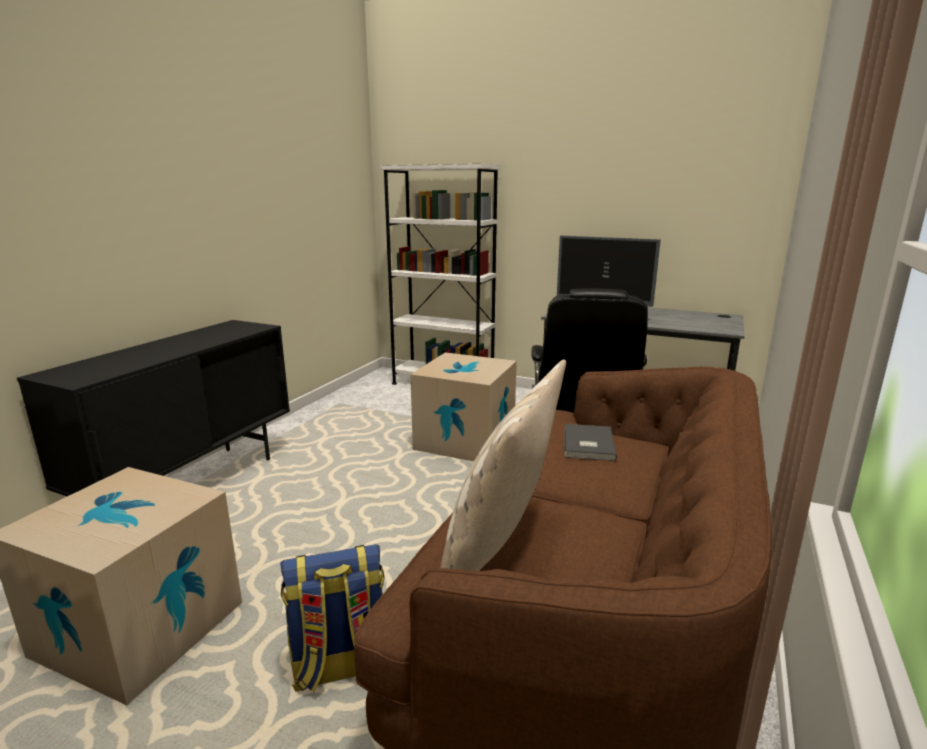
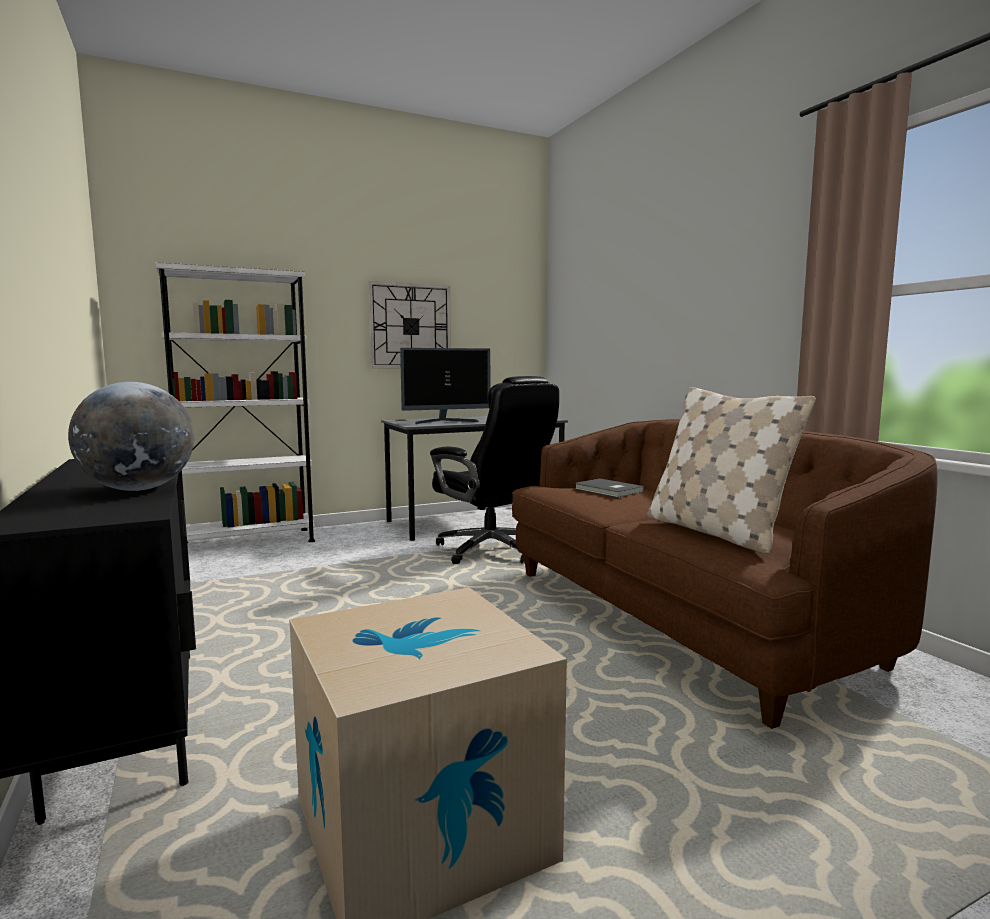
camera: 50 degrees left, 10 degrees down
(147, 359) = (138, 489): none -> globe
(340, 667) = (633, 719): backpack -> none
(465, 441) = (379, 570): cardboard box -> none
(606, 207) = (410, 326): none -> wall clock

